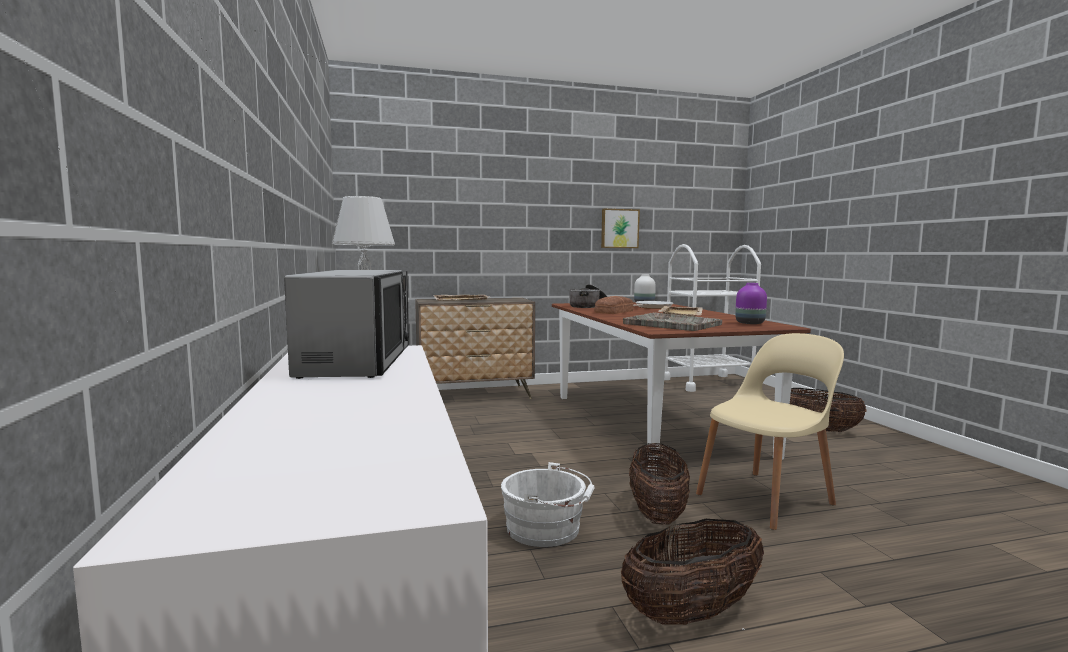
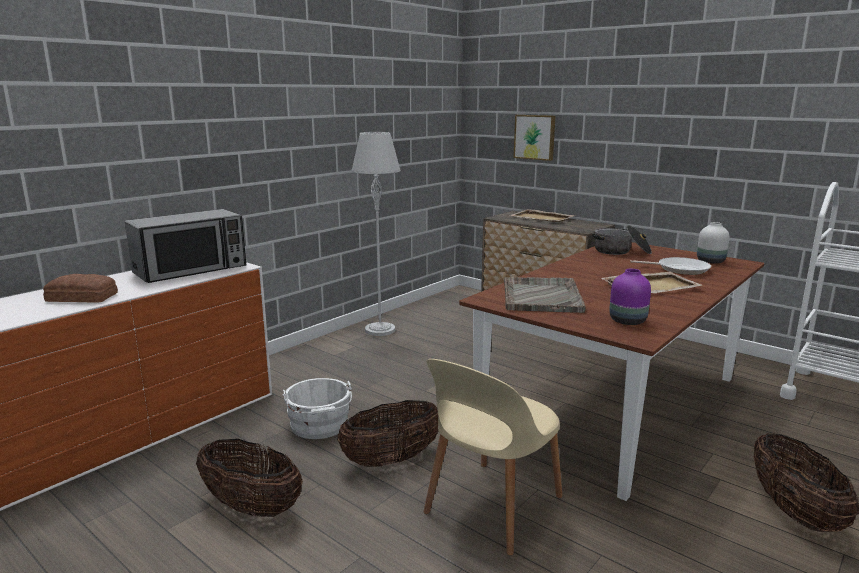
camera: 55 degrees right, 10 degrees up
(615, 312) = (593, 266): bread -> bread (82, 298)
(619, 228) = (760, 149): picture -> picture (535, 137)
(767, 498) = (491, 507): beige chair -> beige chair turned 105 degrees clockwise

